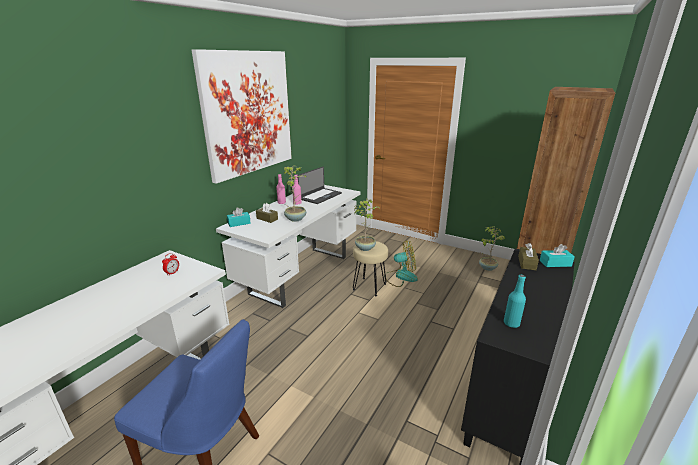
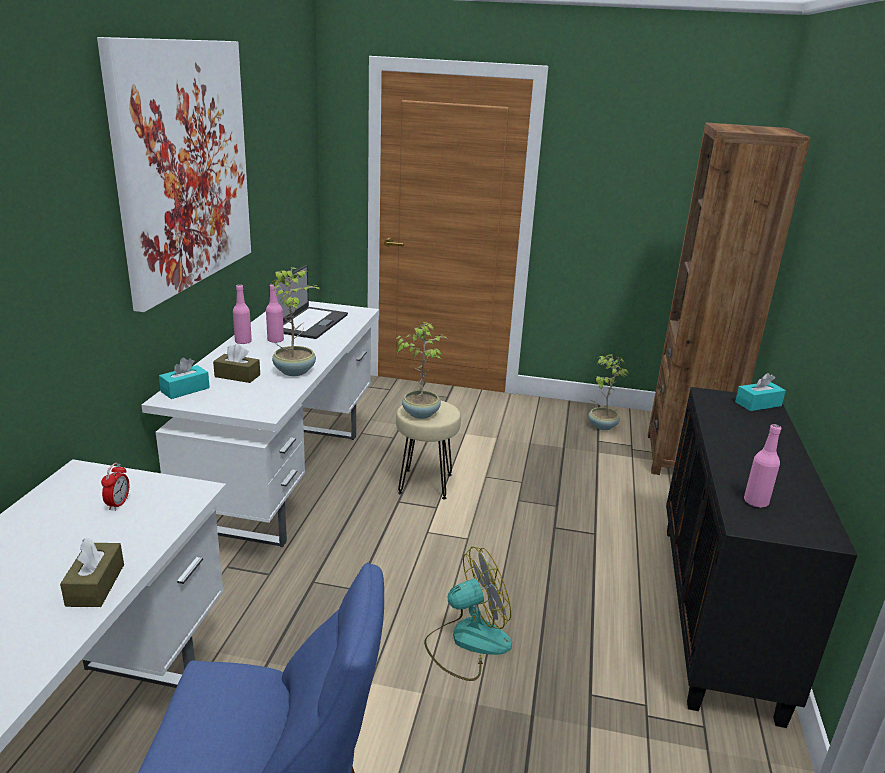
camera: 20 degrees left, 0 degrees up
(400, 276) = (471, 459): fan -> fan (467, 642)
(511, 323) = (755, 502): turquoise bottle -> pink bottle
(527, 263) = (721, 408): brown tissue box -> brown tissue box (95, 585)

